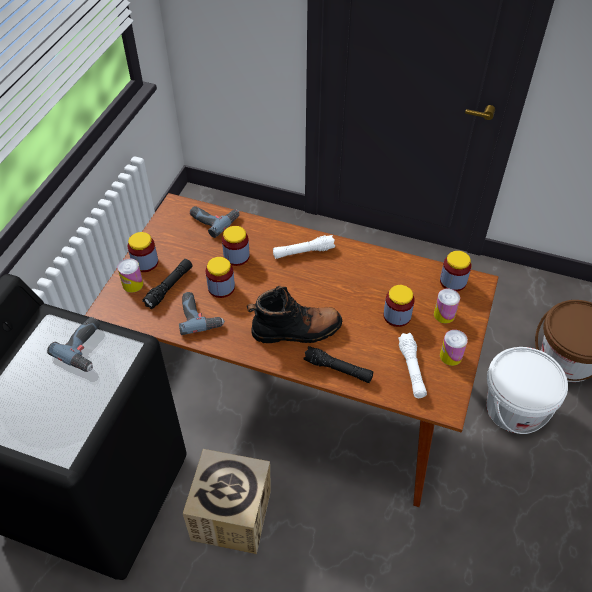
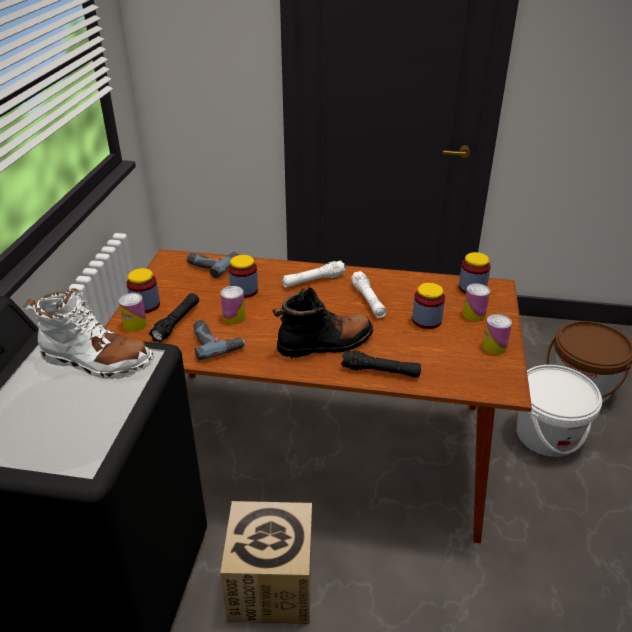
camera: 10 degrees left, 15 degrees down
(86, 348) = (96, 361): power drill -> white boot
(221, 287) = (234, 317): jar -> can
(411, 369) = (458, 362): white flashlight -> white flashlight (368, 300)

